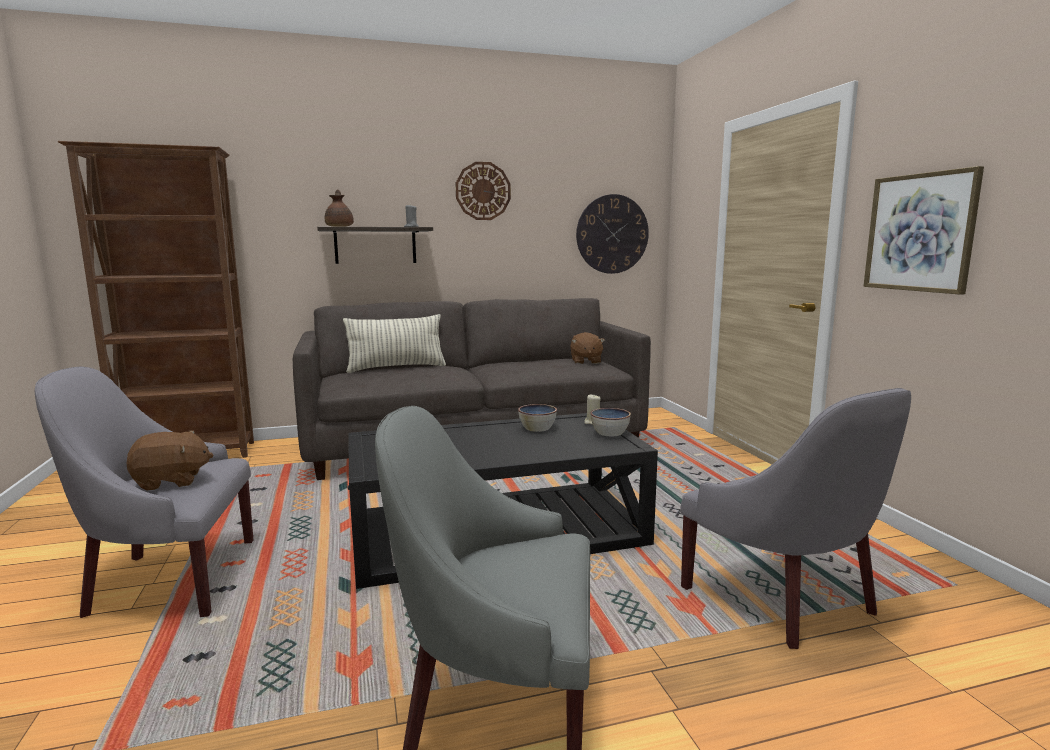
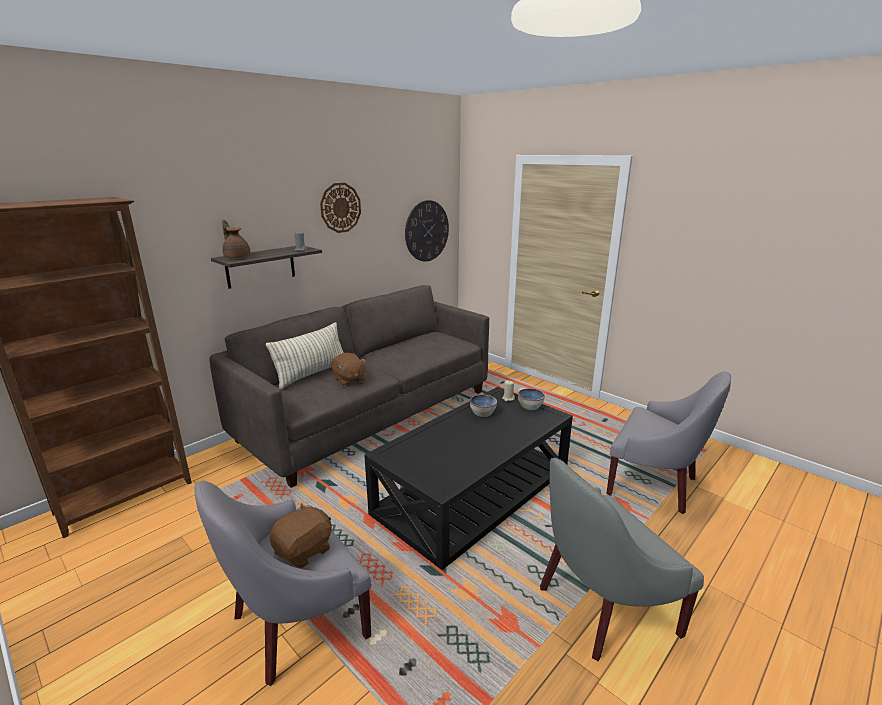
camera: 30 degrees left, 10 degrees up
(585, 361) = (440, 338): brown plush toy -> brown plush toy (348, 379)
(920, 232) = (676, 258): picture -> none

